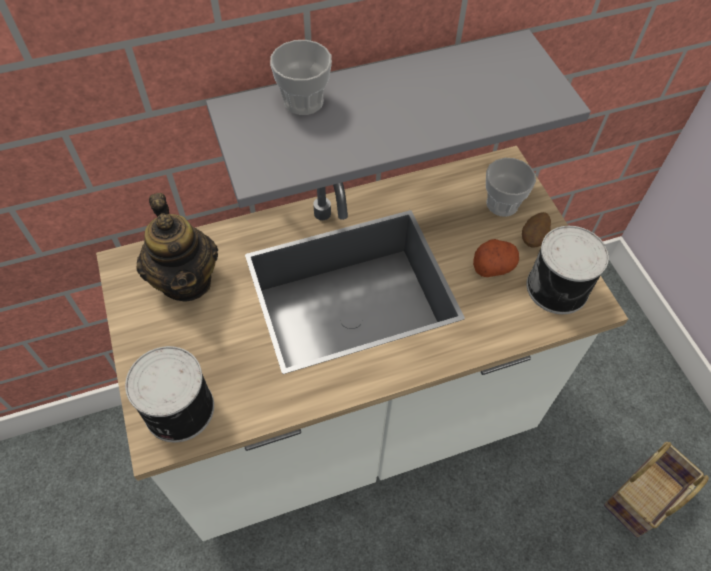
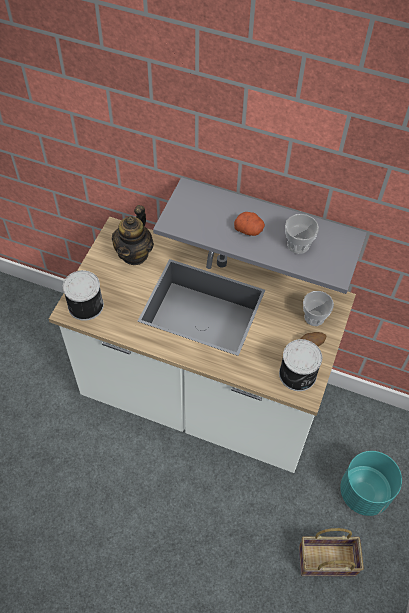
camera: 40 degrees right, 0 degrees up
(303, 101) = (220, 203): cup -> cup (298, 245)
(493, 265) = (277, 342): potato -> potato (249, 229)
(607, 389) = (364, 492): none -> turquoise planter

